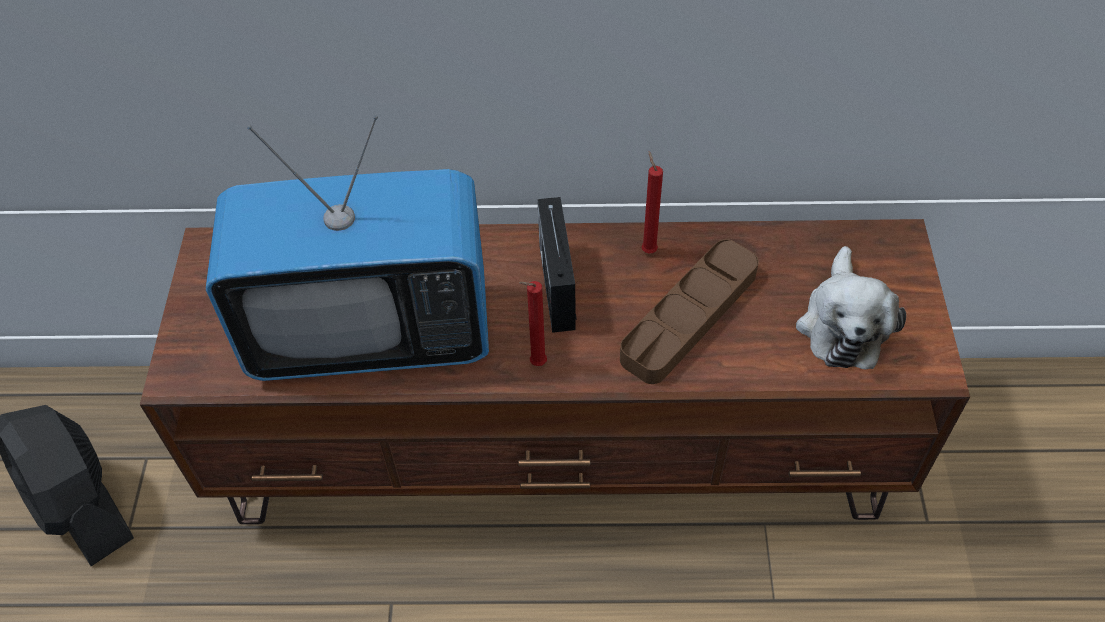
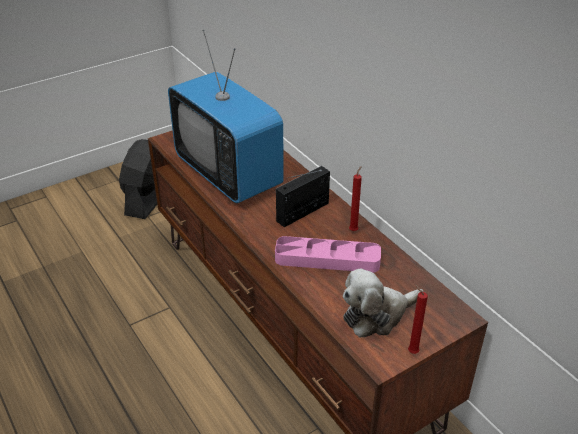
camera: 55 degrees right, 15 degrees down
(535, 363) = (254, 223): red candle -> red candle (411, 351)
(689, 316) = (327, 259): brown tray -> pink tray

